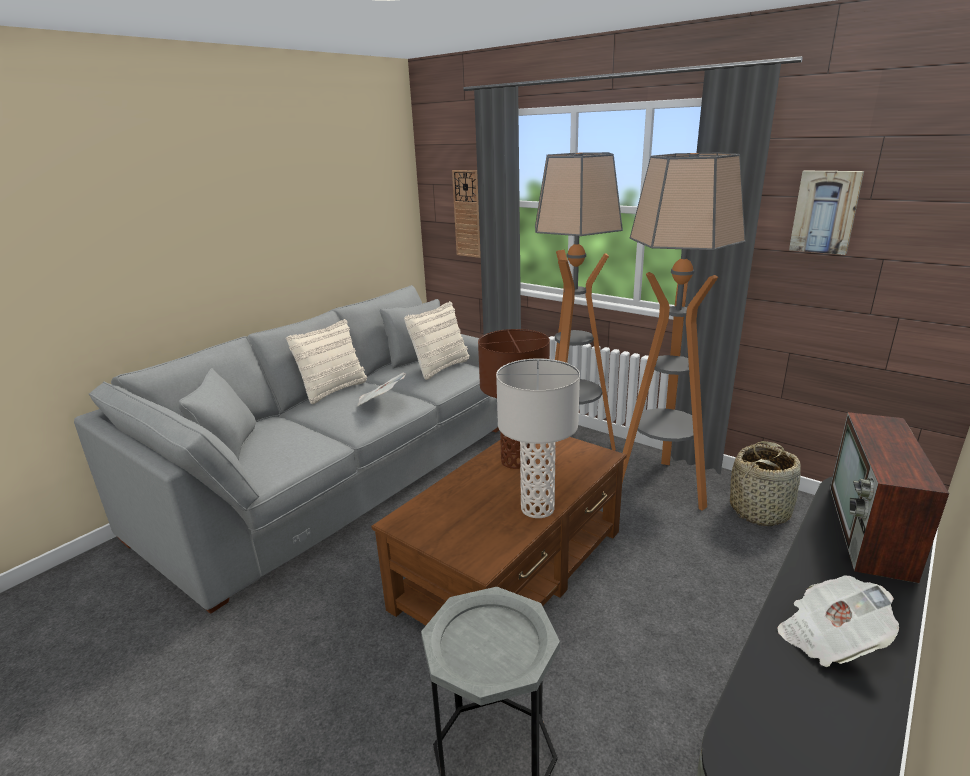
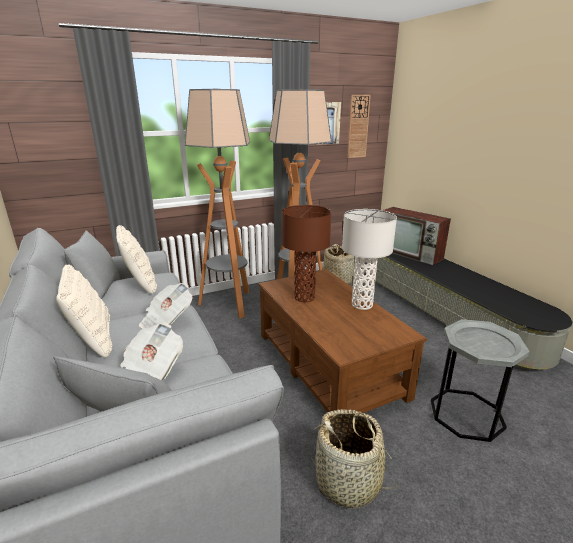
camera: 65 degrees left, 0 degrees up
(314, 642) = (348, 482): none -> basket
(467, 214) = (67, 149): wall clock -> wall clock (358, 127)
(829, 638) = (468, 282): newspaper -> newspaper (151, 371)

